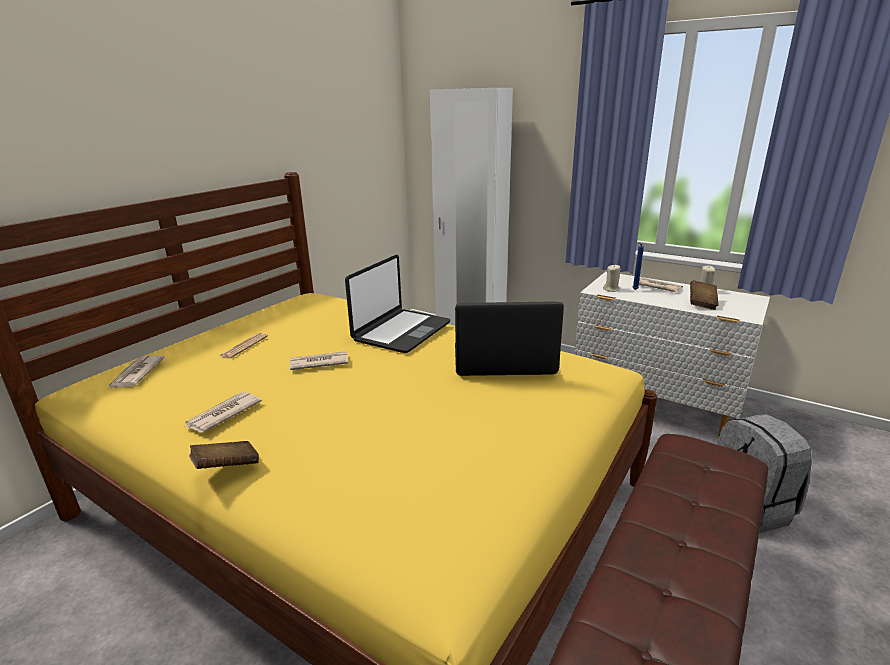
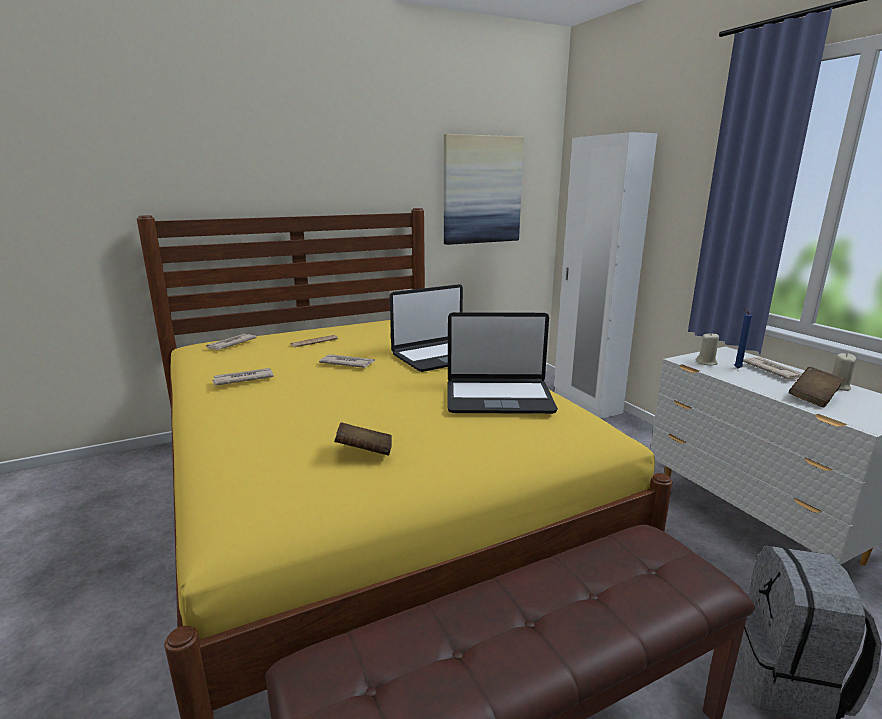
camera: 30 degrees right, 5 degrees down
(226, 468) = (202, 411): brown book -> brown book (364, 452)
(342, 146) = (482, 190): none -> picture
(503, 361) = (498, 397): laptop -> laptop turned 150 degrees clockwise

